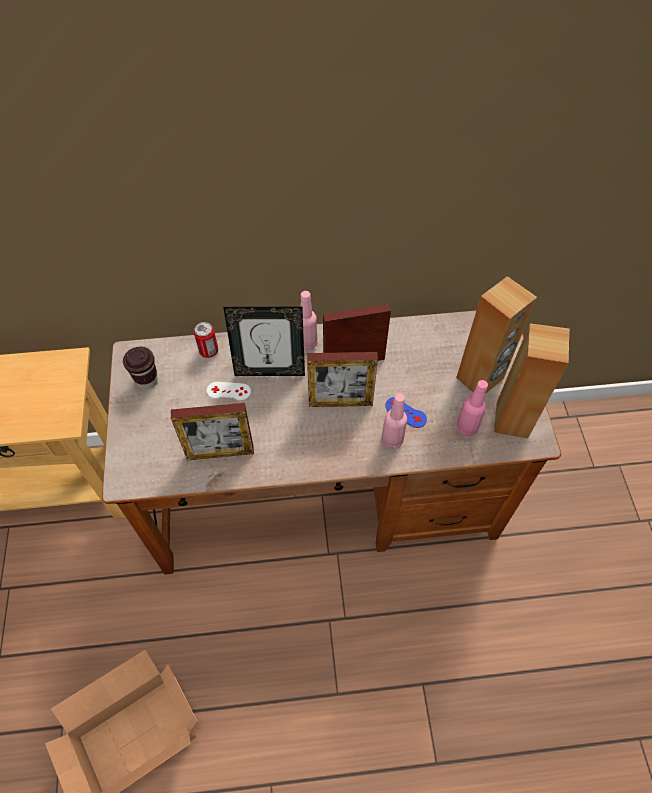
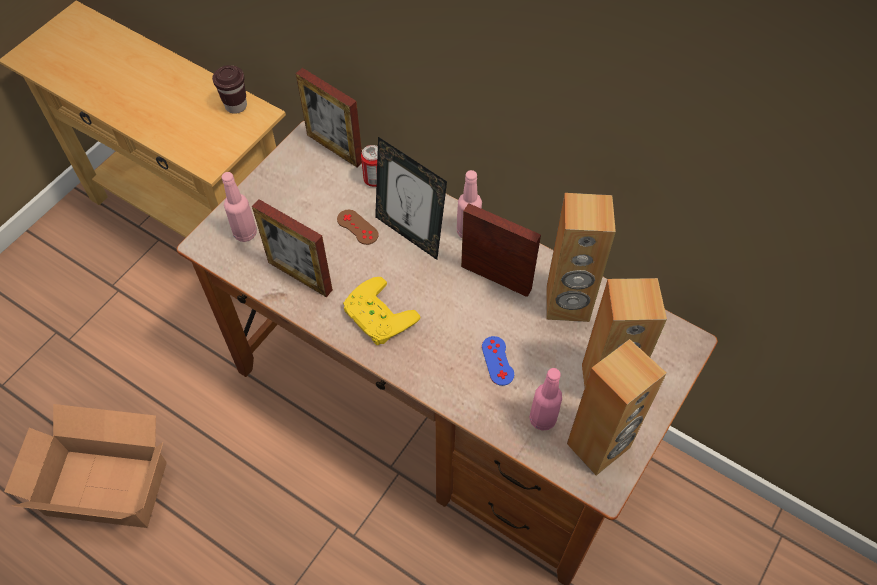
camera: 40 degrees right, 0 degrees up
(147, 381) = (299, 172): brown cup -> brown cup (236, 106)
(228, 391) = (357, 227): white game controller -> brown game controller
(301, 442) = (375, 317): none -> yellow game controller
(340, 402) = (445, 307): picture frame -> picture frame (334, 148)
(392, 440) = (458, 376): pink bottle -> pink bottle (245, 233)
(413, 347) = (567, 304): none -> brown speaker

